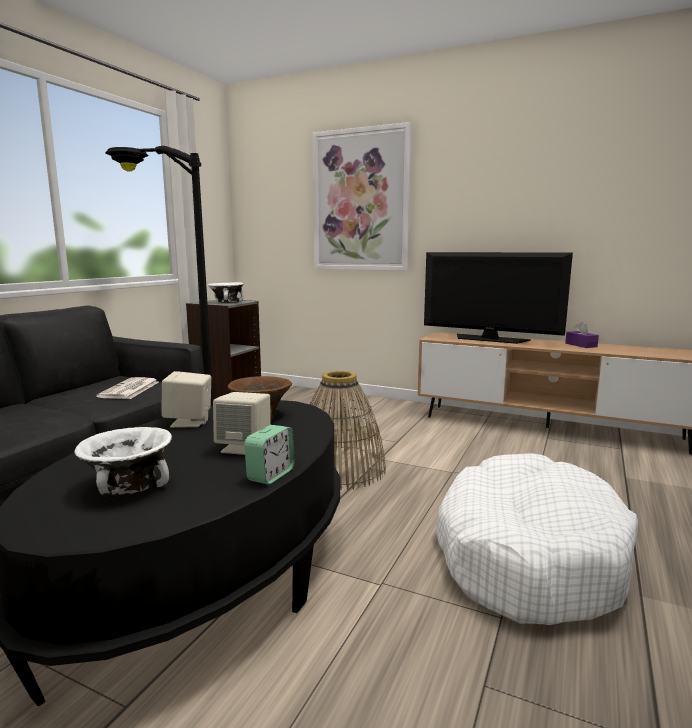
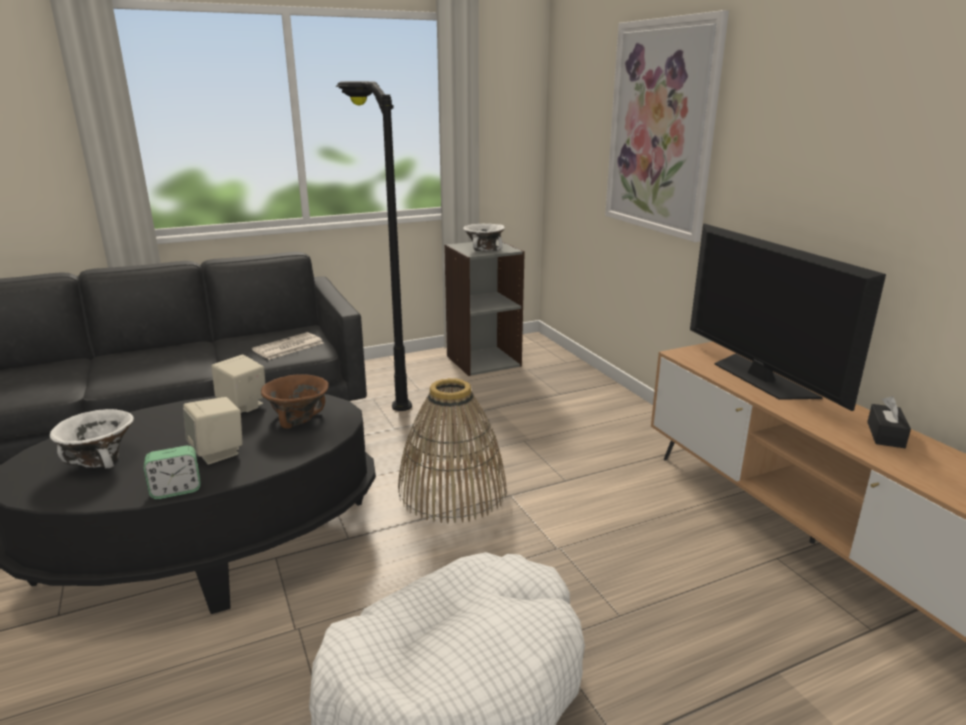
camera: 40 degrees right, 10 degrees up
(581, 345) = (885, 435): purple tissue box -> black tissue box

